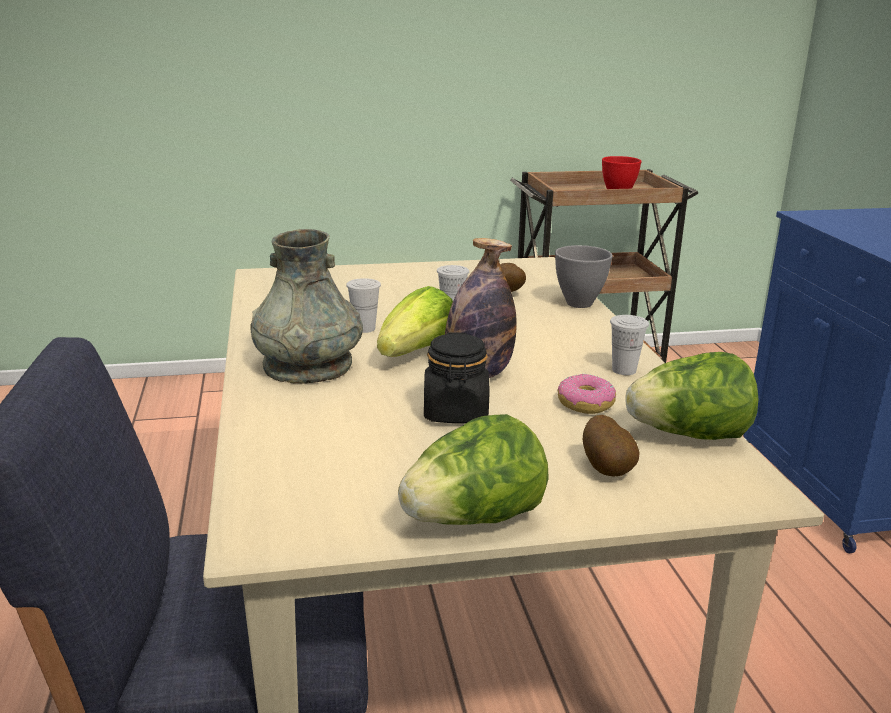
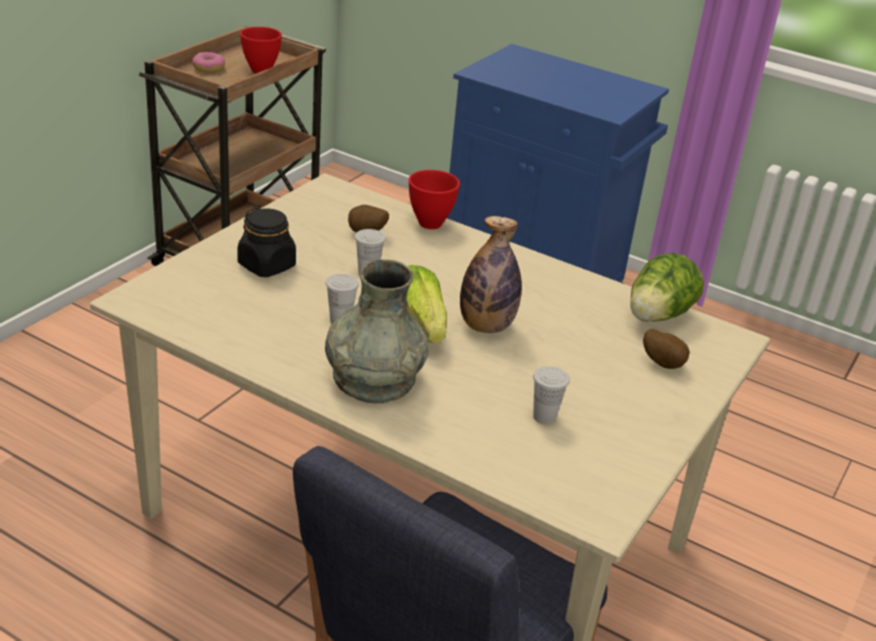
camera: 50 degrees left, 10 degrees up
(456, 412) = (531, 366): black jar -> black jar (267, 266)
(473, 519) = (664, 435): lettuce -> none
(579, 304) = (431, 224): grey bowl -> red bowl
(585, 404) = (579, 319): donut -> donut (208, 68)
(624, 370) = (553, 279): white cup -> white cup (544, 417)

